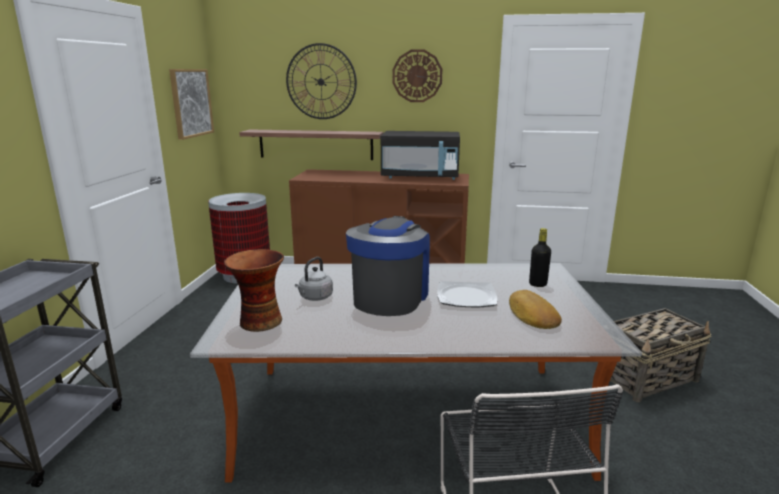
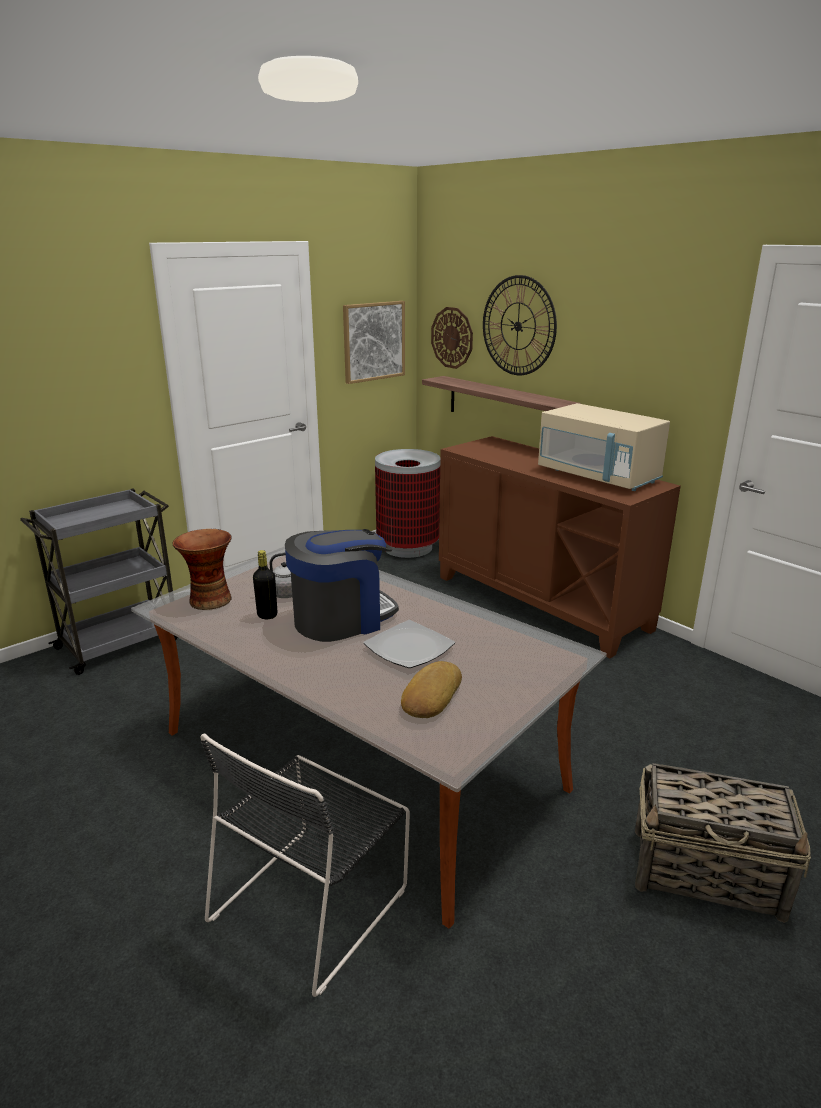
camera: 40 degrees right, 5 degrees up
(417, 76) = (629, 330): wall clock -> wall clock (452, 338)
(420, 177) = (598, 477): black microwave -> beige microwave
(538, 284) = (514, 666): black bottle -> black bottle (267, 615)

